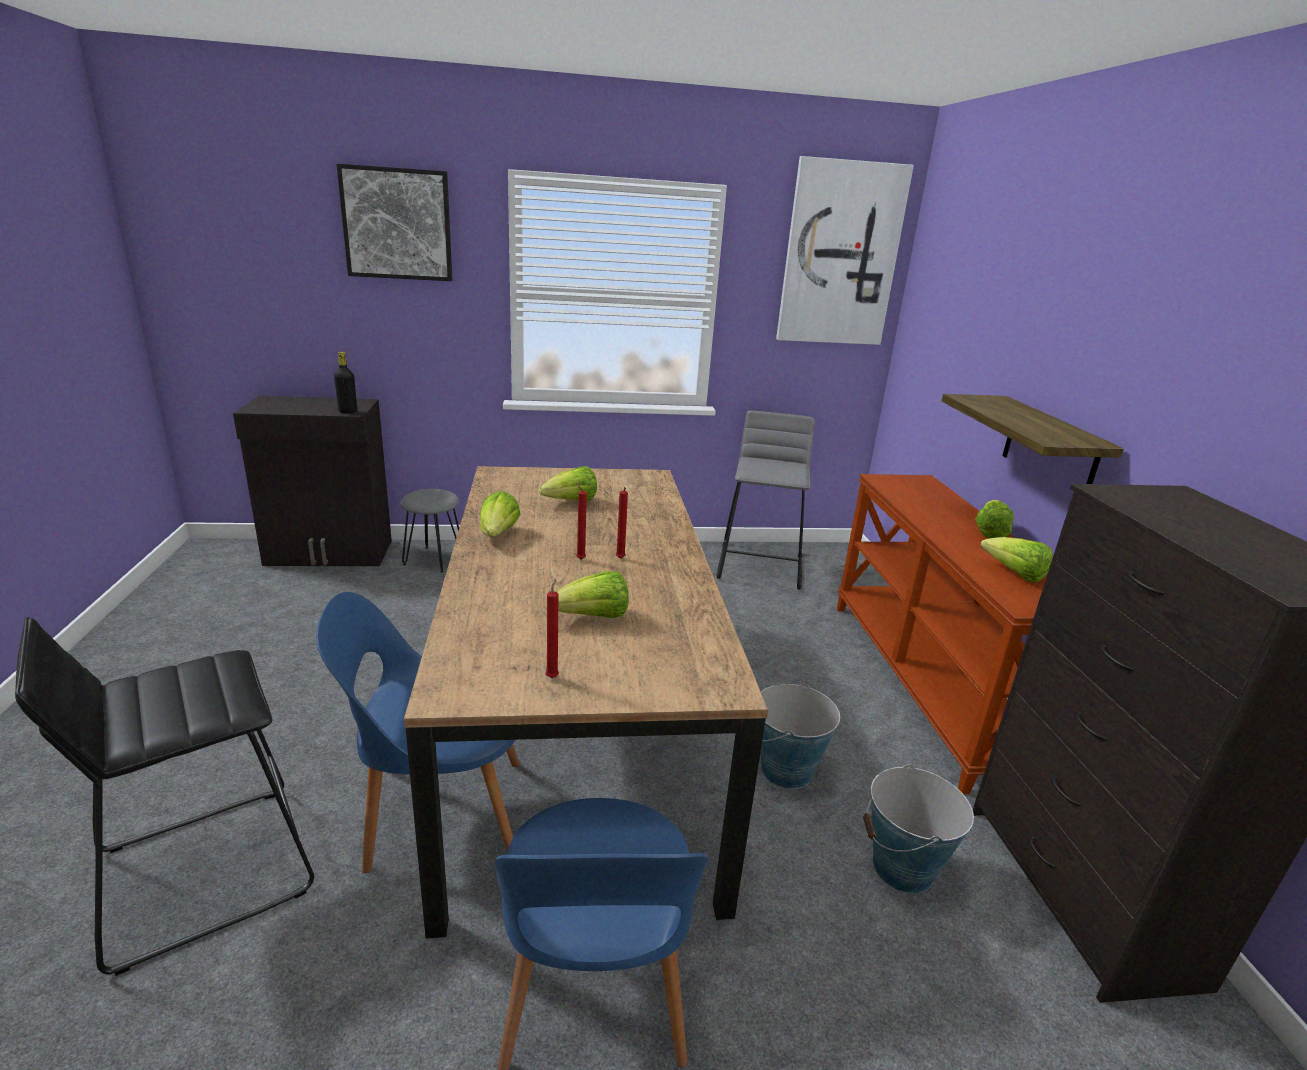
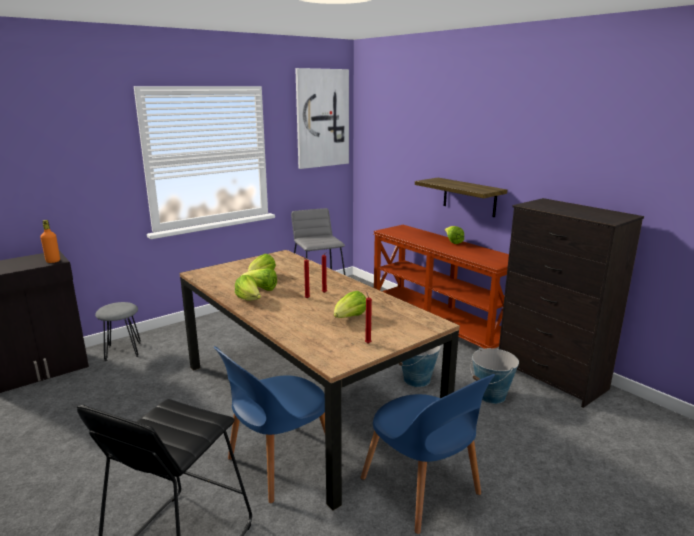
camera: 30 degrees left, 5 degrees down
(348, 411) = (53, 261): black bottle -> orange bottle
(397, 224) = (61, 128): picture -> none
(1014, 574) = (480, 255): lettuce -> lettuce (261, 289)

